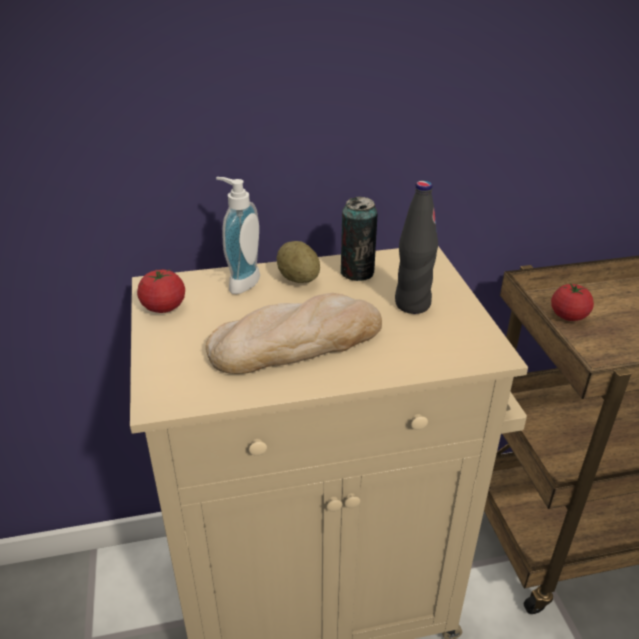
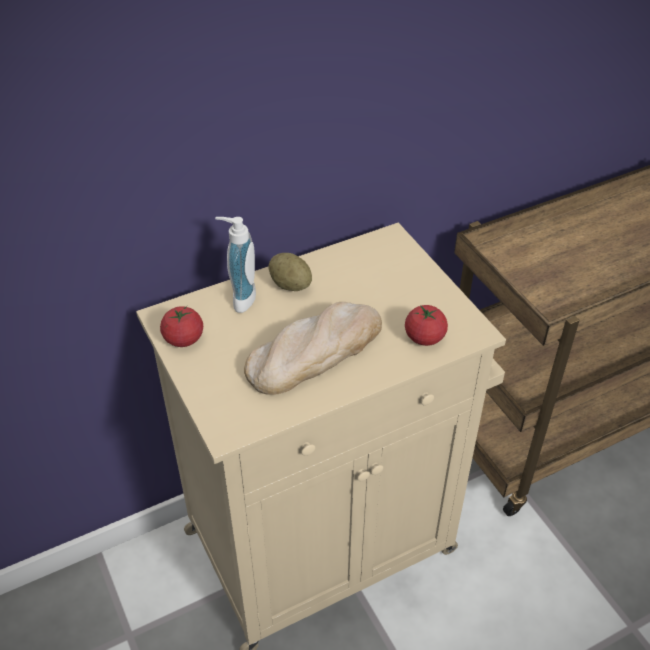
camera: 15 degrees left, 10 degrees up
(357, 272) = (339, 268): can -> none
(412, 304) = (398, 294): black bottle -> none
(568, 316) = (517, 265): tomato -> tomato (424, 337)

